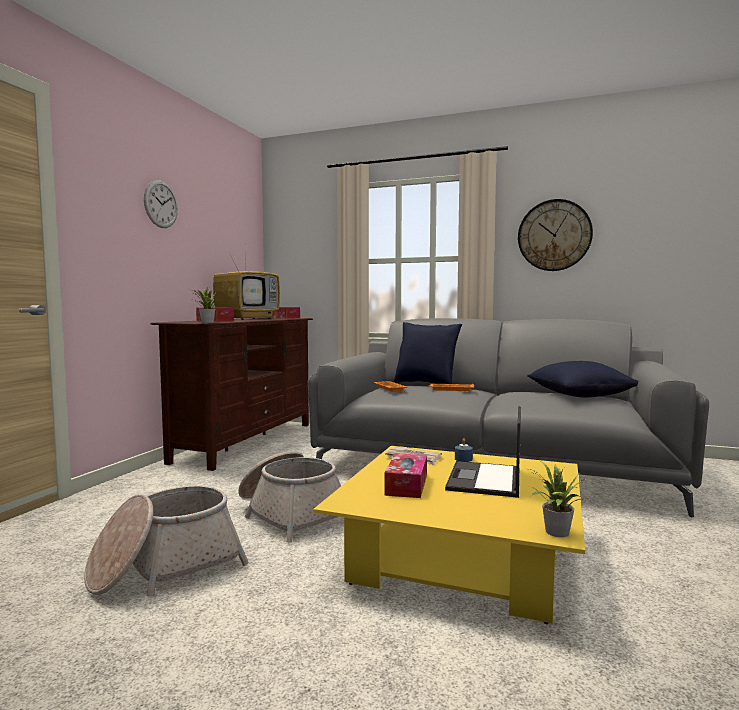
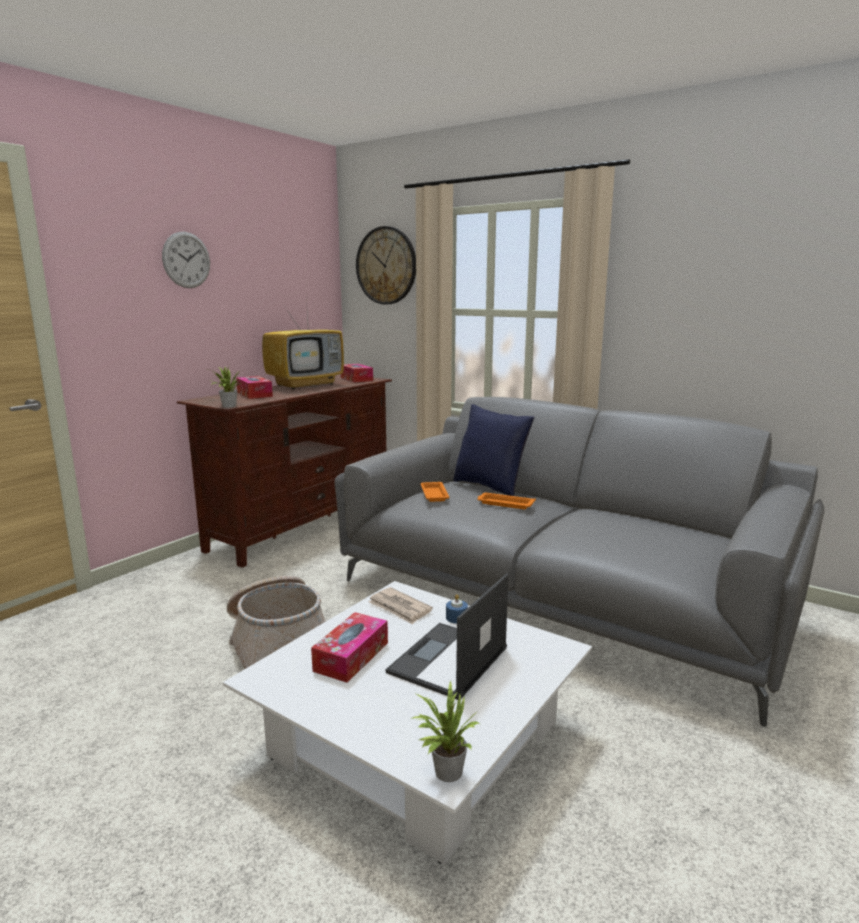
camera: 15 degrees right, 10 degrees up
(165, 567) = (116, 700): basket -> none
(461, 555) = (418, 739): yellow coffee table -> white coffee table
(554, 235) = (690, 289): wall clock -> wall clock (386, 266)
(579, 395) = (663, 532): blue pillow -> none

